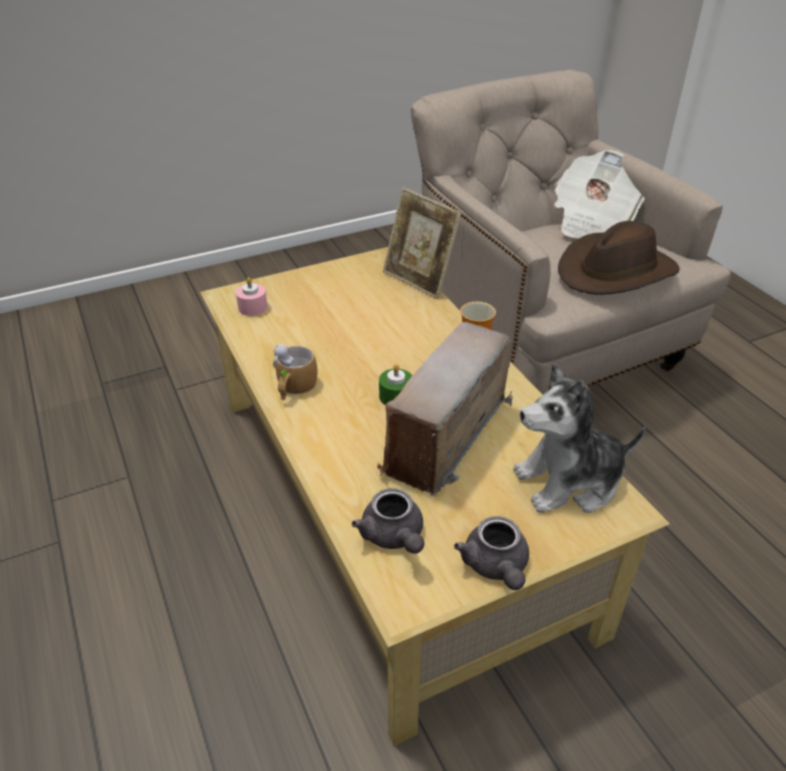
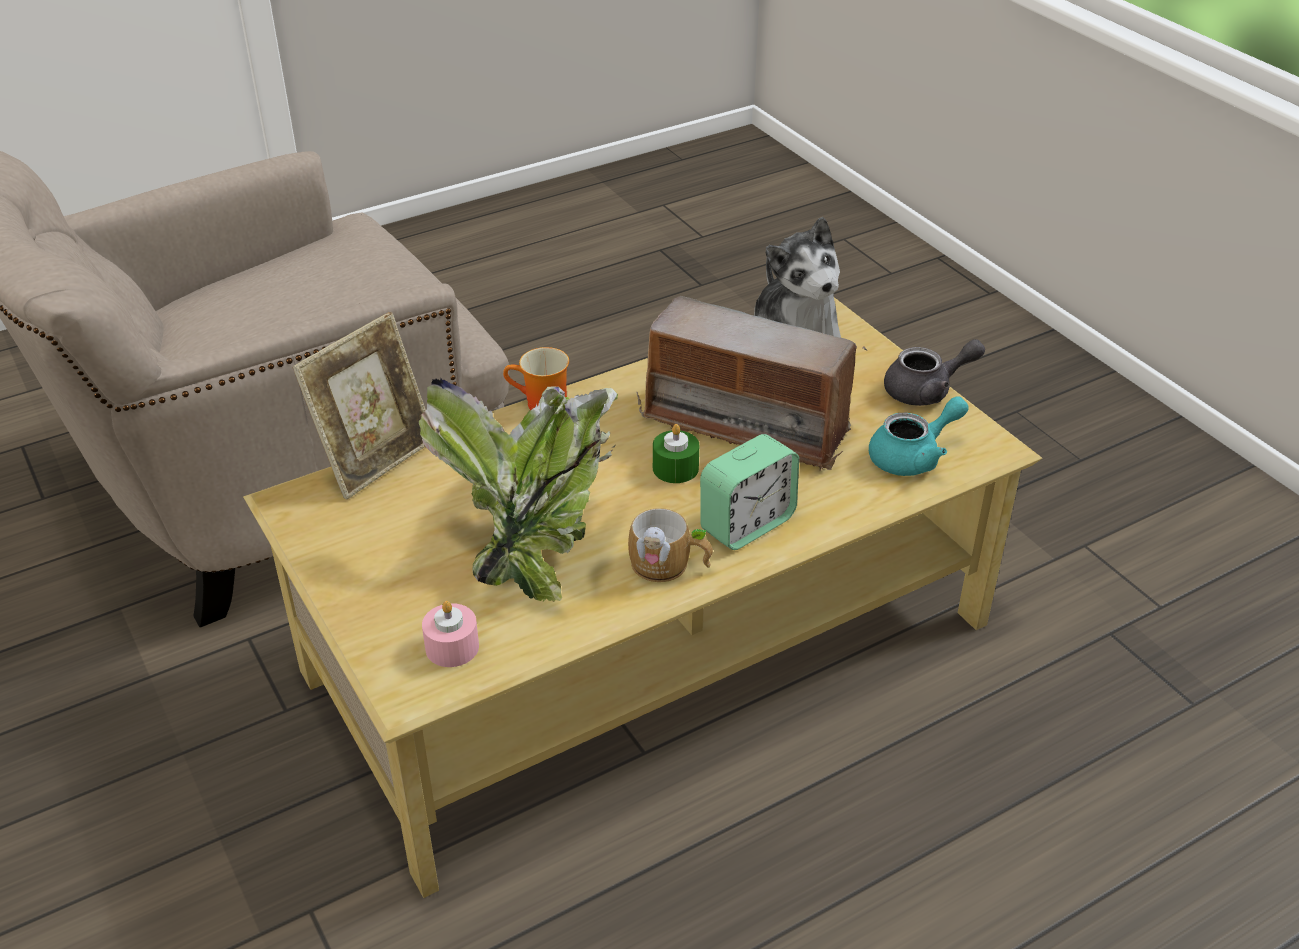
camera: 95 degrees left, 0 degrees up
(327, 426) = (747, 524): none -> alarm clock
(333, 334) = (533, 540): none -> potted plant
(394, 537) = (913, 457): grey teapot -> turquoise teapot
(593, 219) = (204, 294): newspaper -> none
(616, 271) = (379, 281): brown hat -> none

